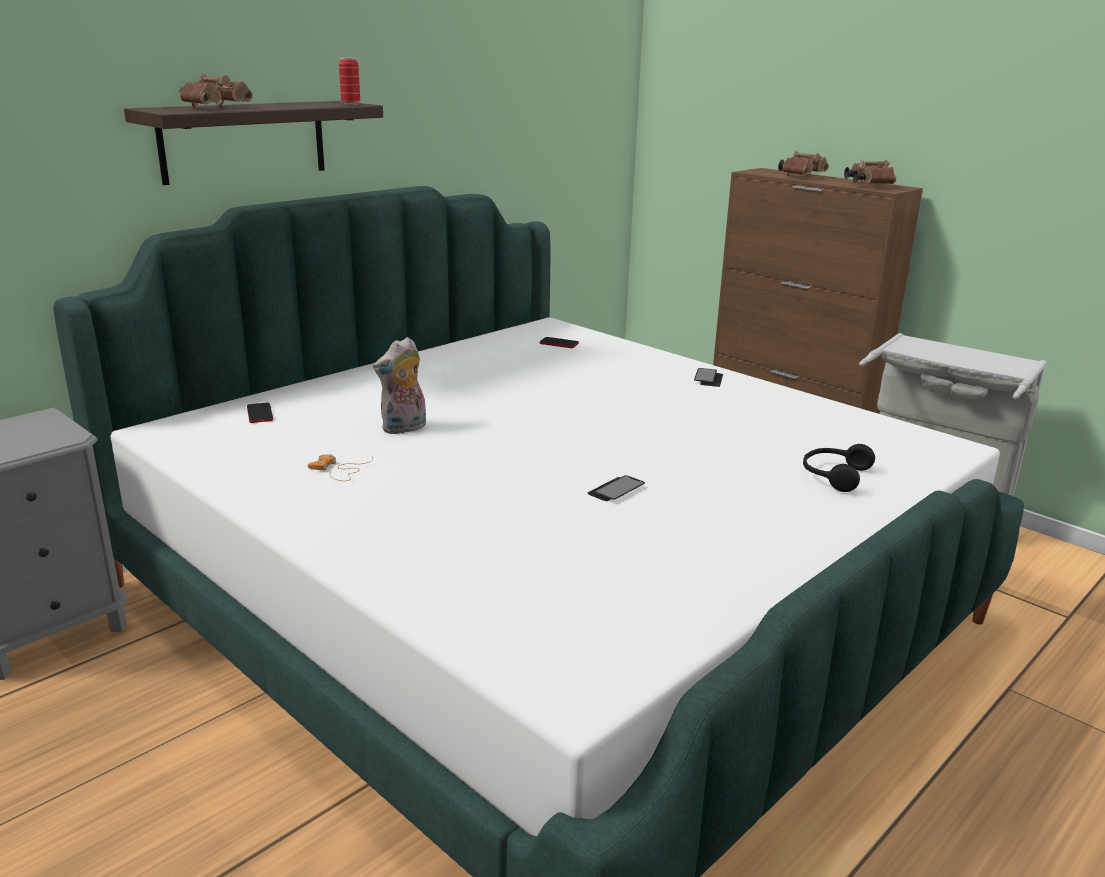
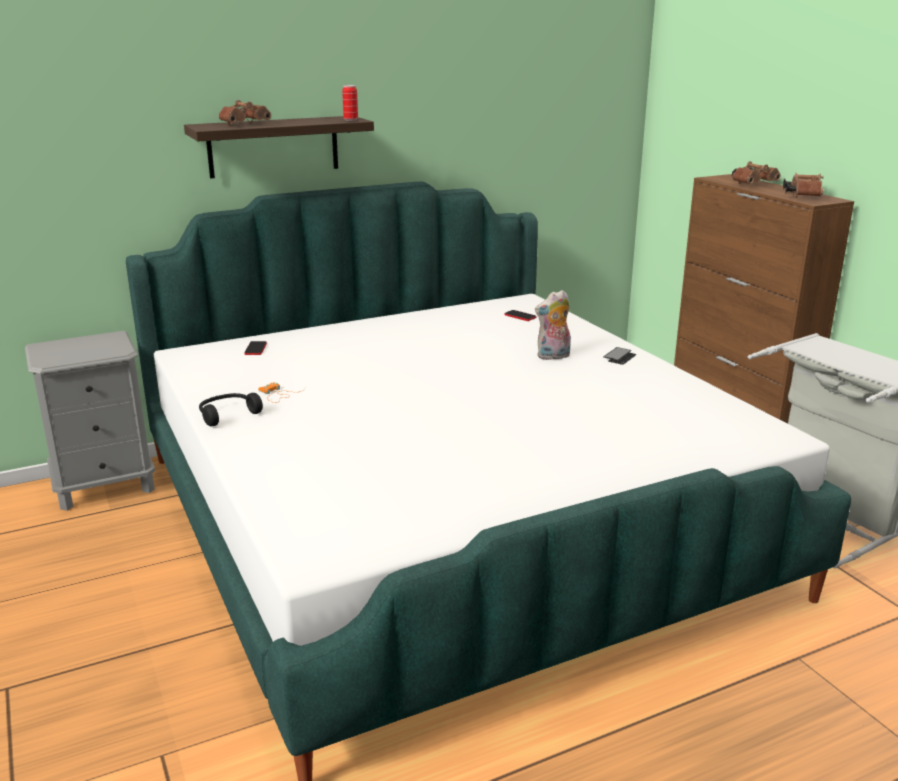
camera: 20 degrees right, 0 degrees up
(404, 428) = (346, 370): plush toy -> plush toy (553, 356)
(616, 490) = (461, 434): phone -> none
(833, 475) = (649, 446): black headphones -> black headphones (227, 414)

